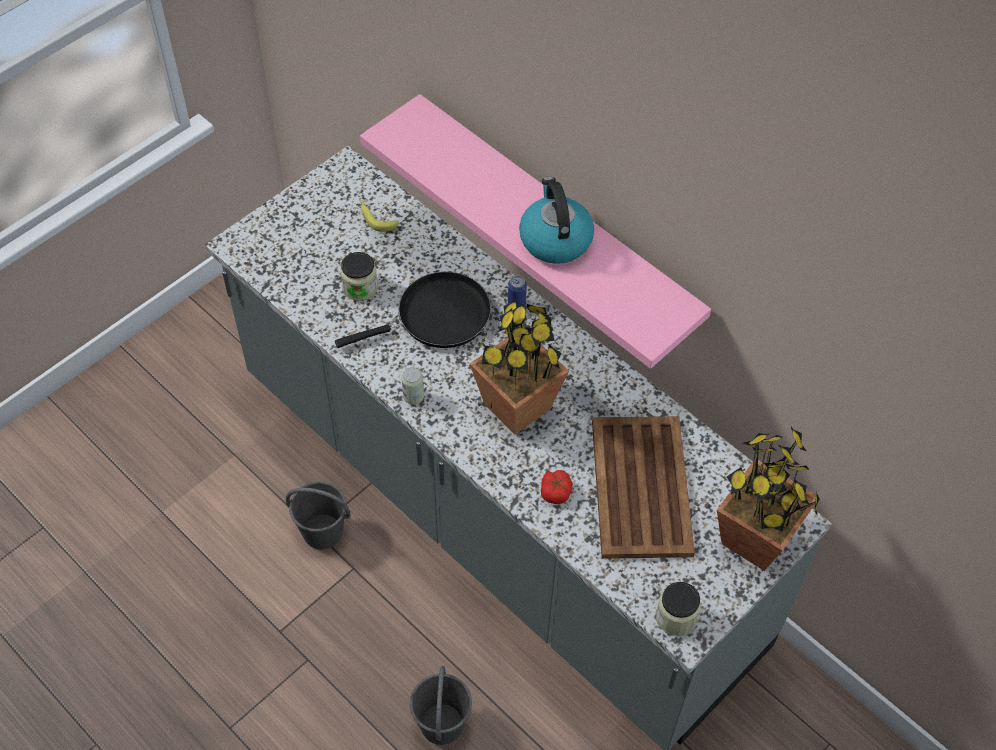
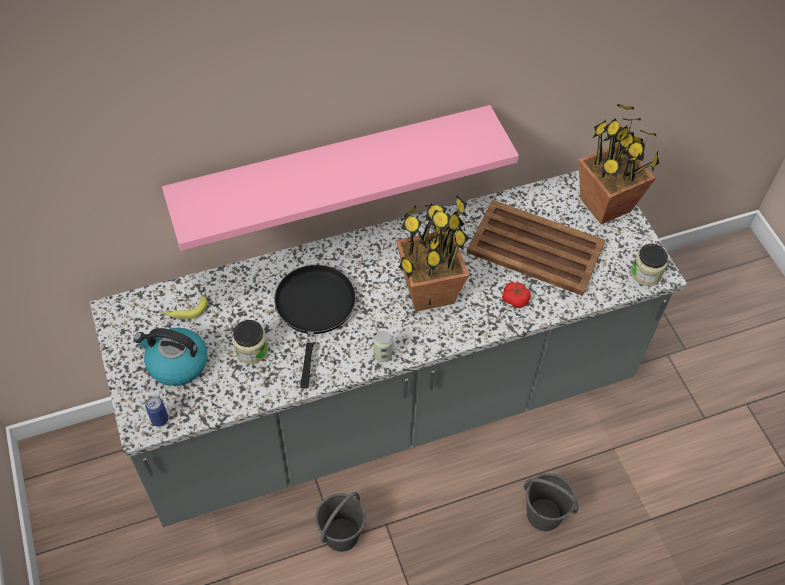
camera: 65 degrees left, 0 degrees up
(516, 304) = (334, 253): can -> can (160, 419)
(554, 239) = (375, 162): kettle -> kettle (176, 363)

